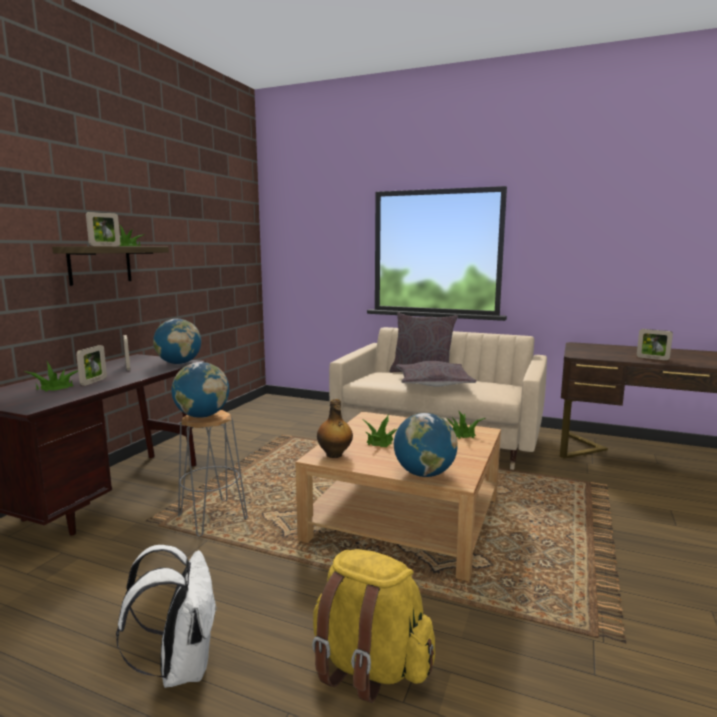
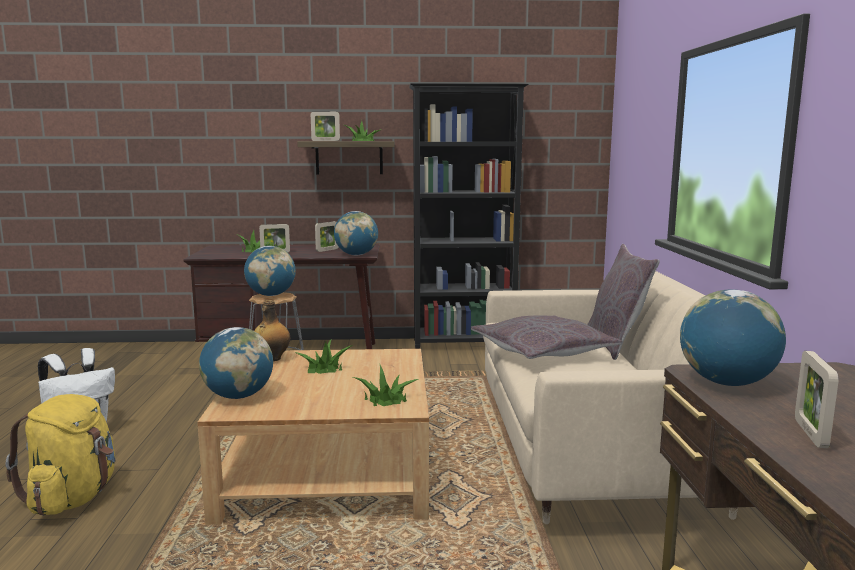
camera: 65 degrees right, 0 degrees up
(216, 428) = (464, 345): none -> black bookcase
(593, 355) = (726, 383): none -> globe

